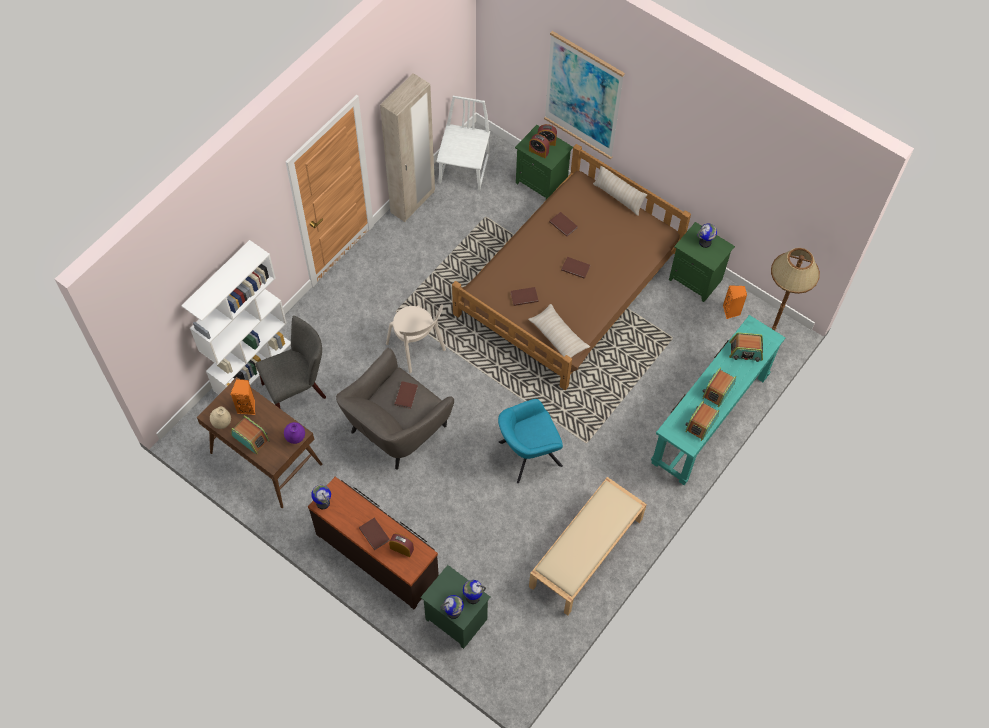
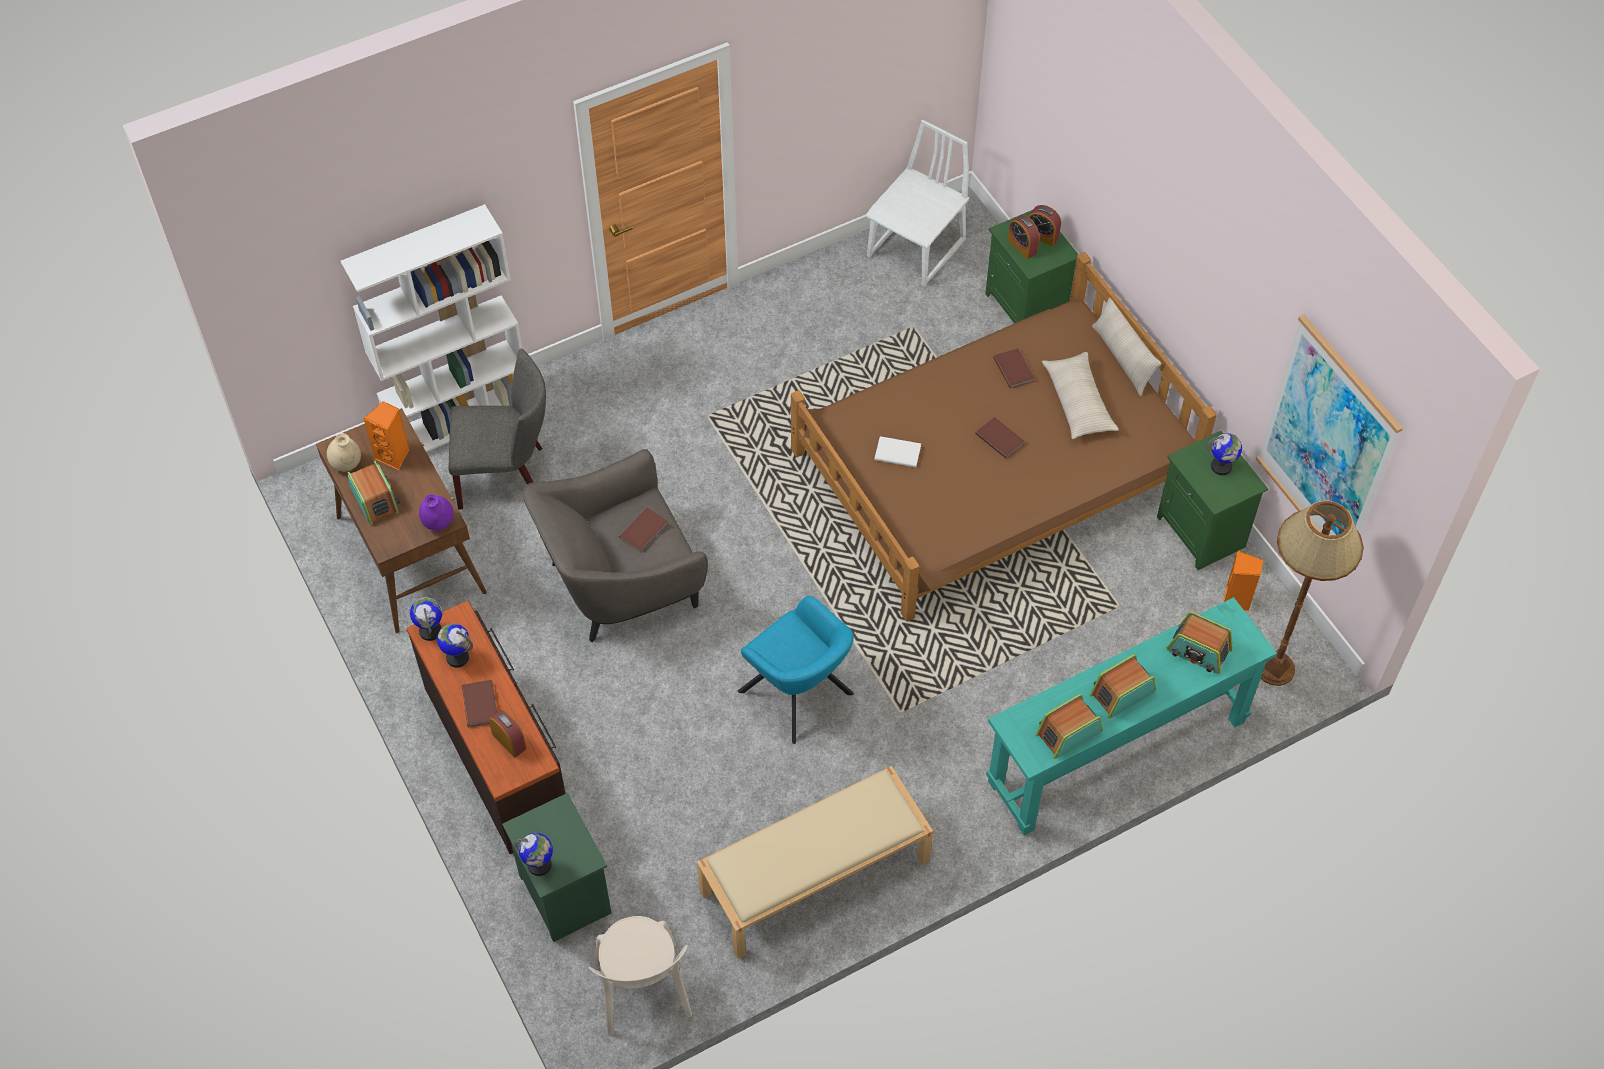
camera: 25 degrees right, 5 degrees down
(413, 202) = (814, 271): beige wardrobe -> none
(417, 349) = (711, 480): beige chair -> beige chair (643, 993)
(472, 597) = (579, 855): globe -> globe (457, 657)
(523, 296) = (897, 452): brown book -> white book
(527, 455) = (799, 695): turquoise armchair -> turquoise armchair turned 135 degrees counterclockwise
(558, 336) = (921, 529): beige pillow -> beige pillow (1078, 402)
(583, 96) = (1103, 169): picture -> picture (1327, 443)

